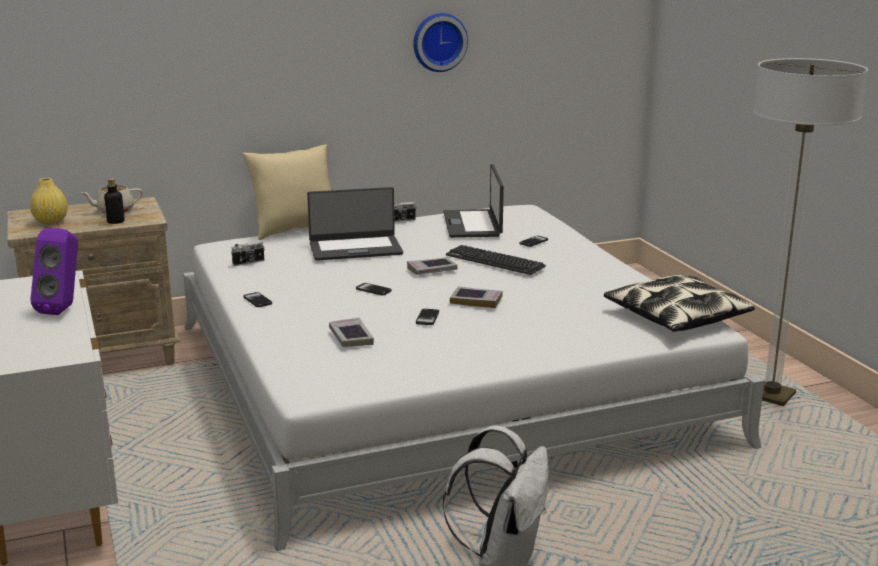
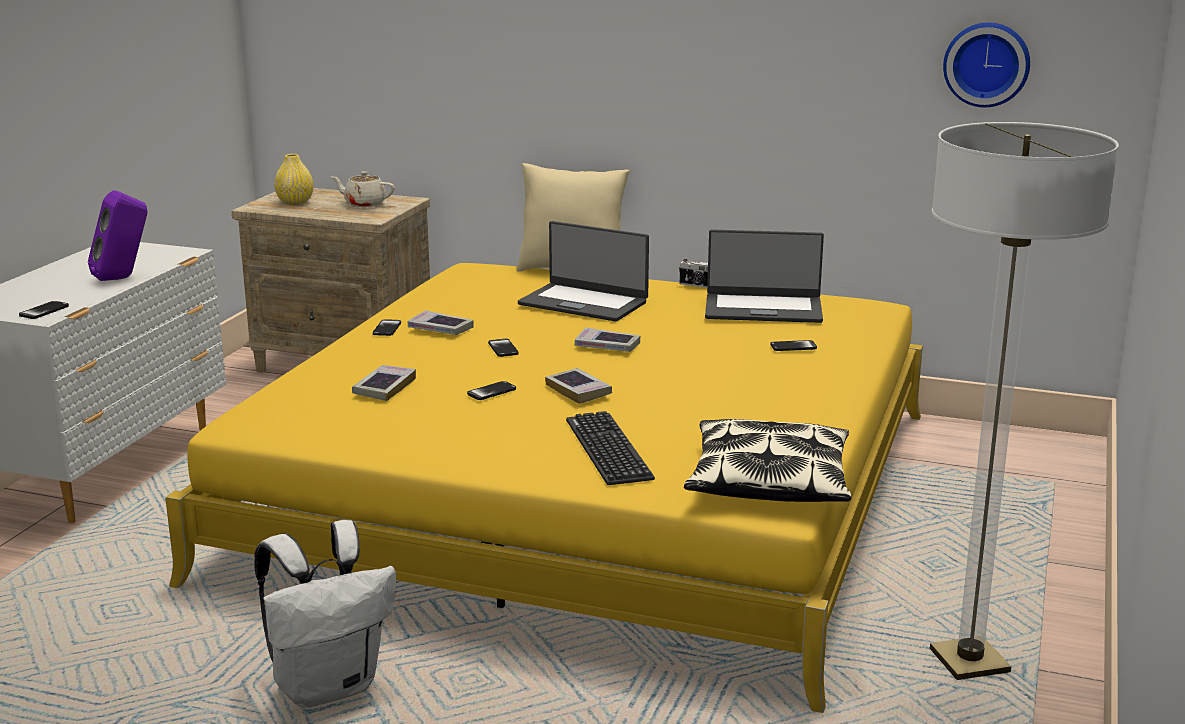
camera: 40 degrees right, 0 degrees up
(64, 351) = (44, 311): none -> phone
(115, 221) = (342, 214): bottle -> none
(249, 262) = (459, 291): camera -> none
(298, 290) = (440, 329): none -> book
(438, 42) = (792, 54): wall clock -> wall clock (986, 64)
(438, 381) = (591, 492): white bed -> yellow bed
(473, 224) = (763, 309): laptop -> laptop turned 120 degrees counterclockwise
(494, 261) = (697, 355): keyboard -> keyboard (608, 449)

